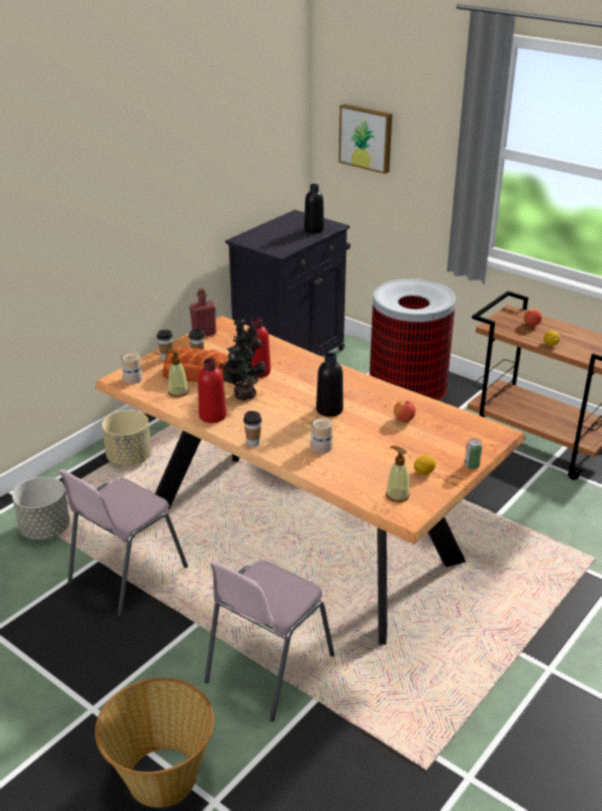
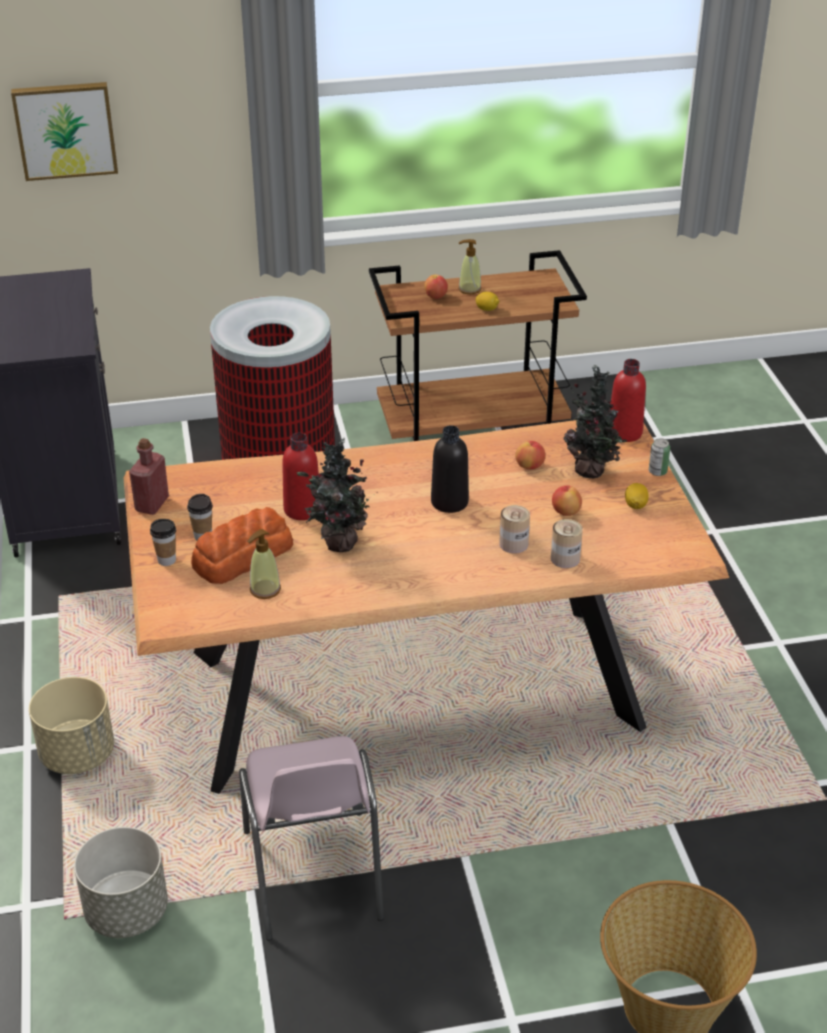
camera: 50 degrees left, 5 degrees up
(132, 379) = (181, 611): can -> can (565, 558)
(212, 416) = (353, 588): red bottle -> red bottle (624, 433)
(253, 443) = (447, 586): cup -> none
(267, 669) = (592, 836): pink chair -> none
(314, 230) = (59, 295): black bottle -> none
(378, 450) = (565, 512): none -> apple
(397, 495) = (655, 542): soap dispenser -> soap dispenser (469, 289)
(433, 442) = (592, 472): none -> potted plant

